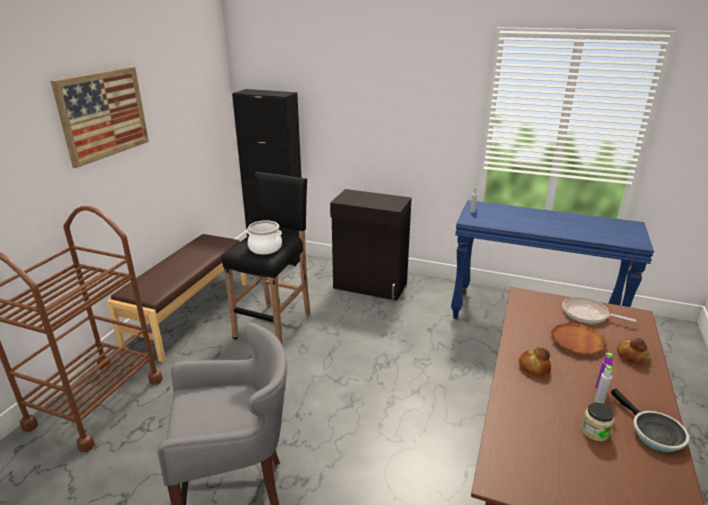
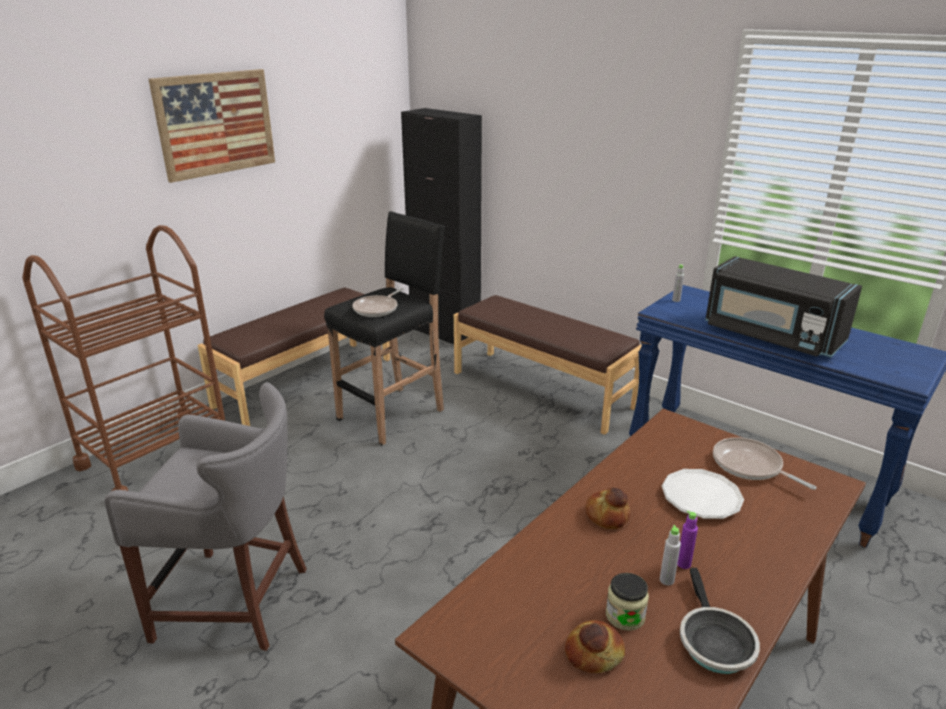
camera: 20 degrees right, 0 degrees up
(265, 248) = (377, 309): cooking pot -> frying pan
(370, 286) = (542, 389): black cabinet -> brown bench
(545, 227) = (771, 336): none -> black microwave
(577, 342) = (701, 498): brown plate -> white plate
(632, 356) = (773, 535): bread -> bread (594, 654)

